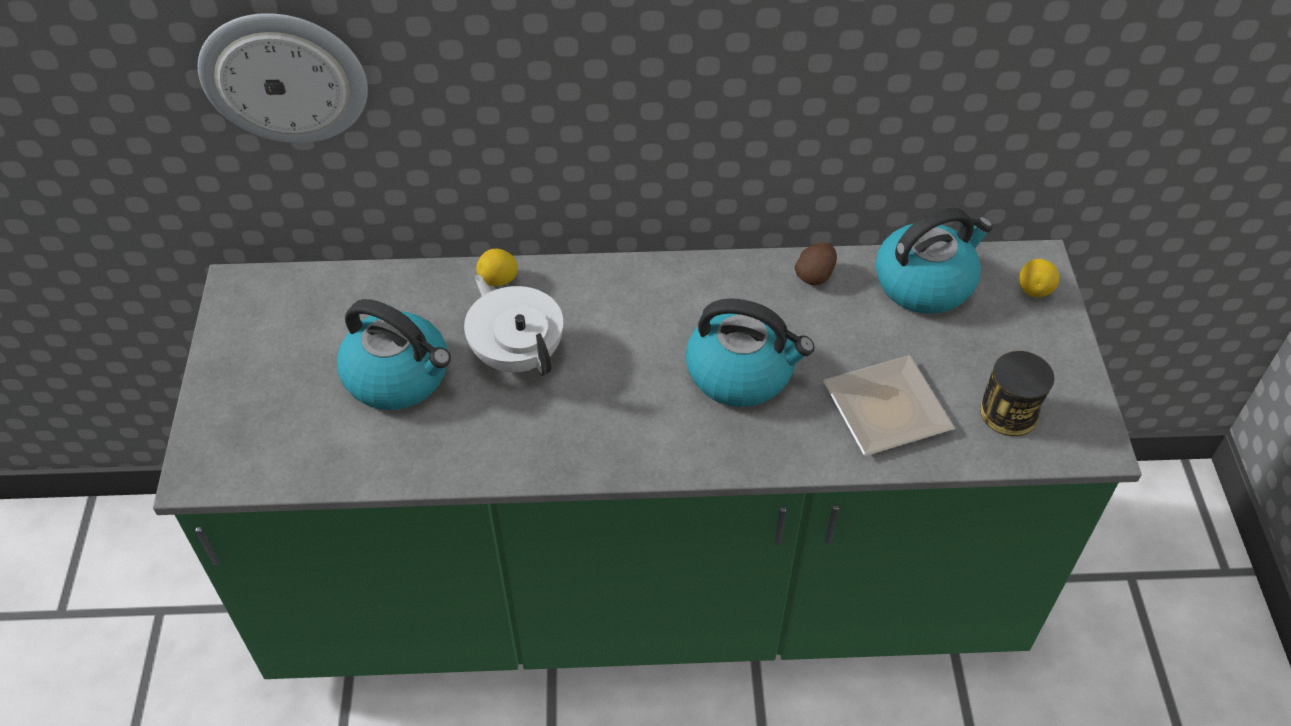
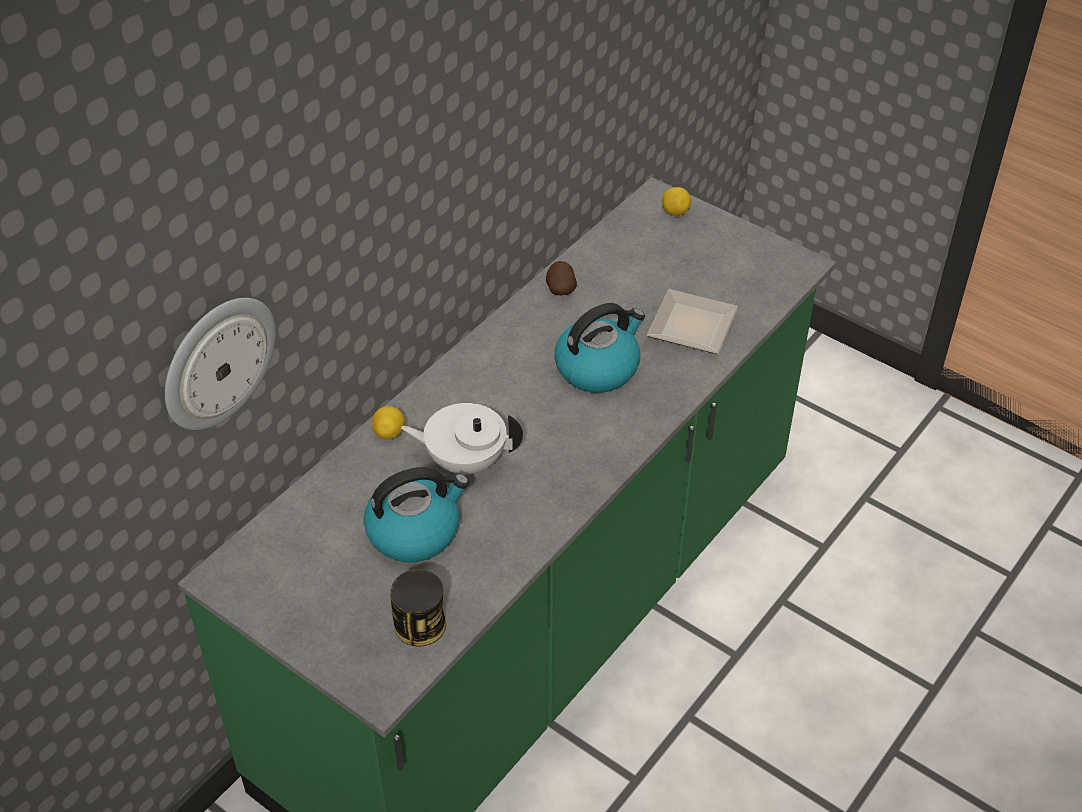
camera: 50 degrees left, 5 degrees down
(925, 282) = (619, 249): kettle -> none
(1009, 412) = (746, 280): can -> can (420, 624)

